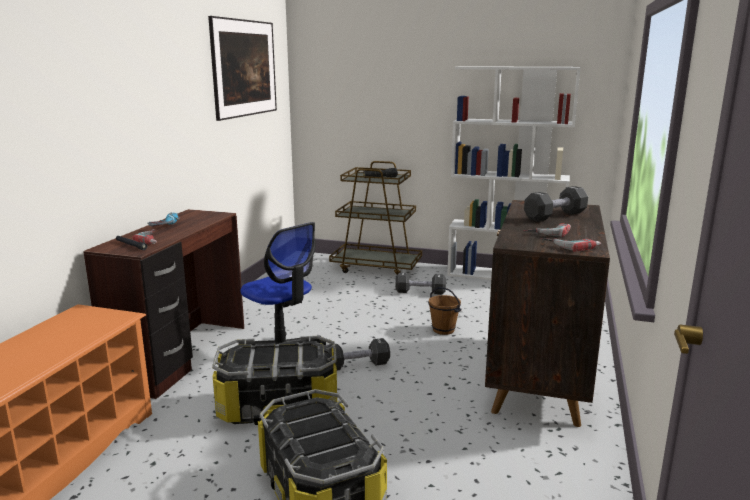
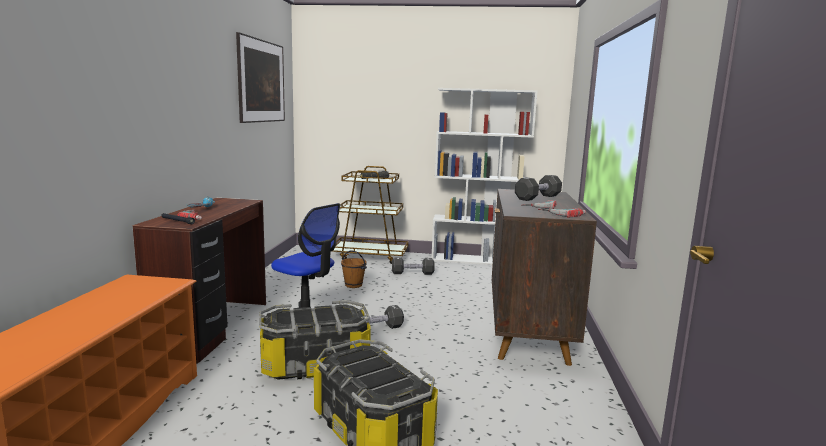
camera: 10 degrees left, 5 degrees down
(443, 330) = (440, 300): brown bucket -> brown bucket (353, 285)

